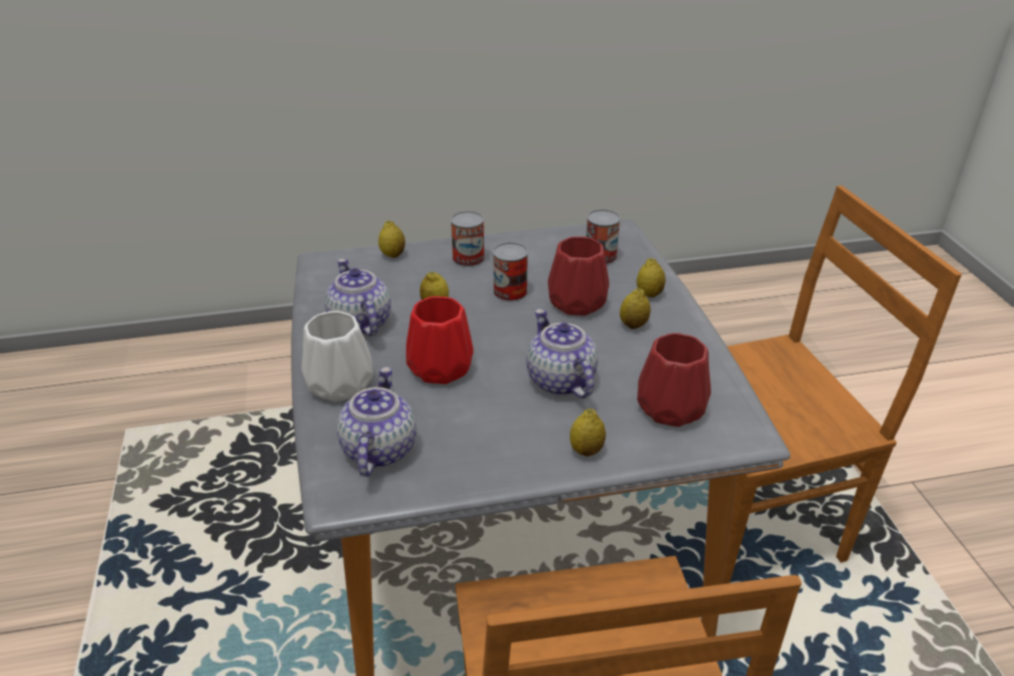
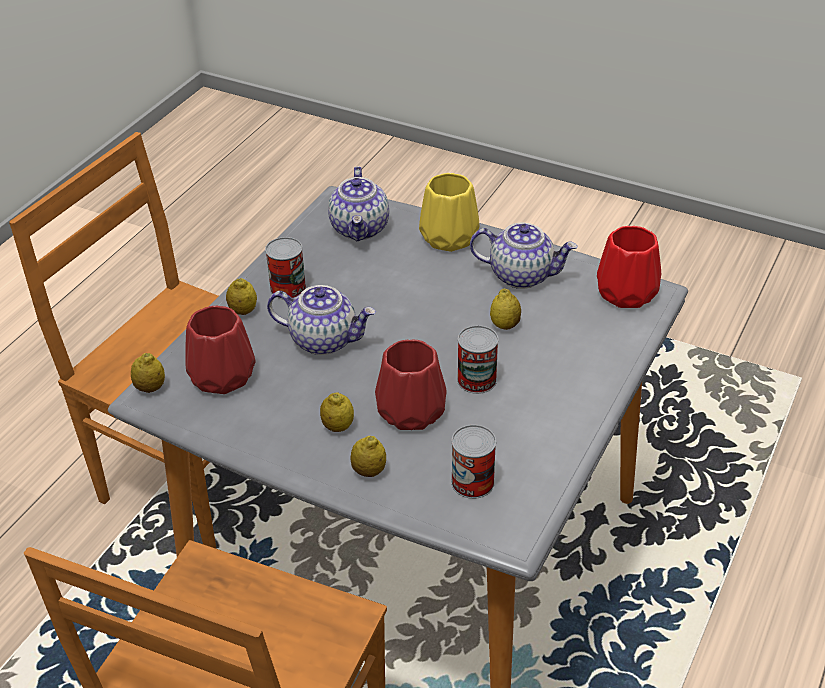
camera: 130 degrees right, 5 degrees up
(338, 385) = (449, 237): white vase -> yellow vase
(378, 449) = (360, 229): teapot -> teapot turned 45 degrees clockwise
(393, 255) = (624, 338): lemon -> lemon (150, 388)
(439, 369) = (412, 288): red vase -> red vase (626, 292)
(468, 258) = (567, 384): can -> can (288, 288)

